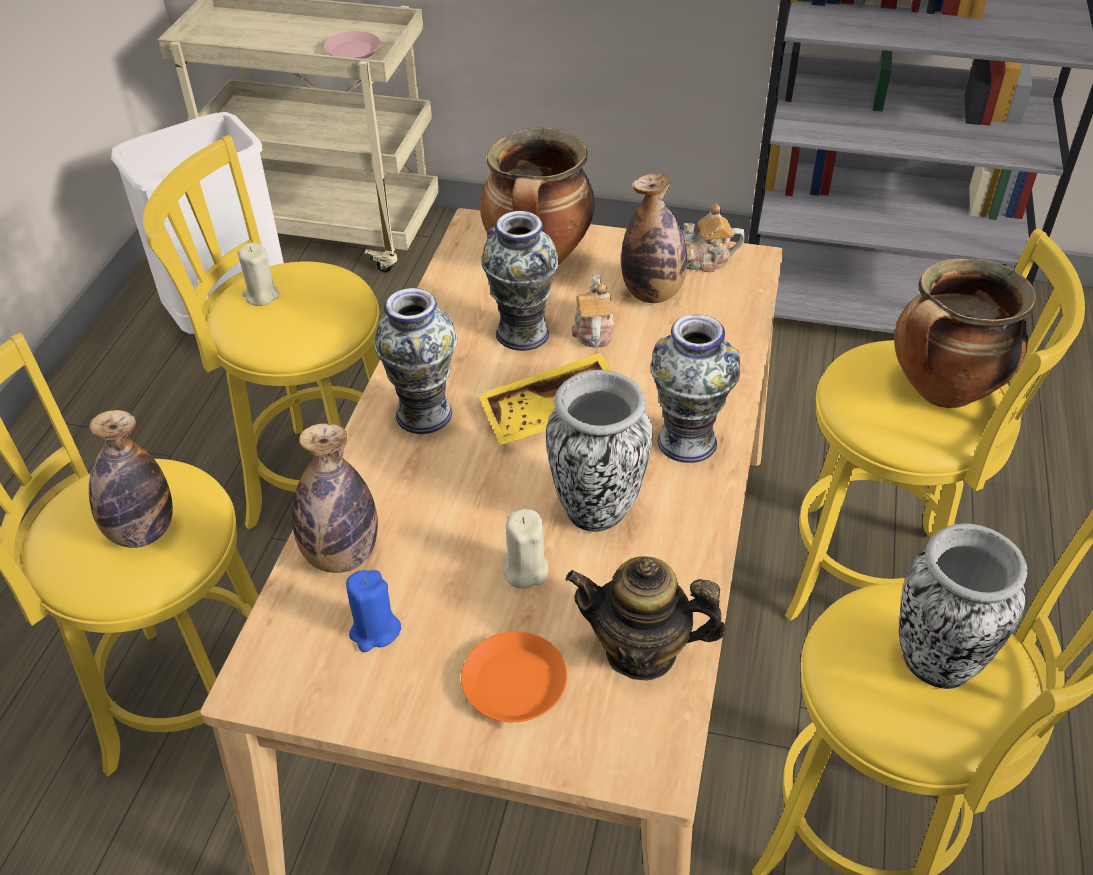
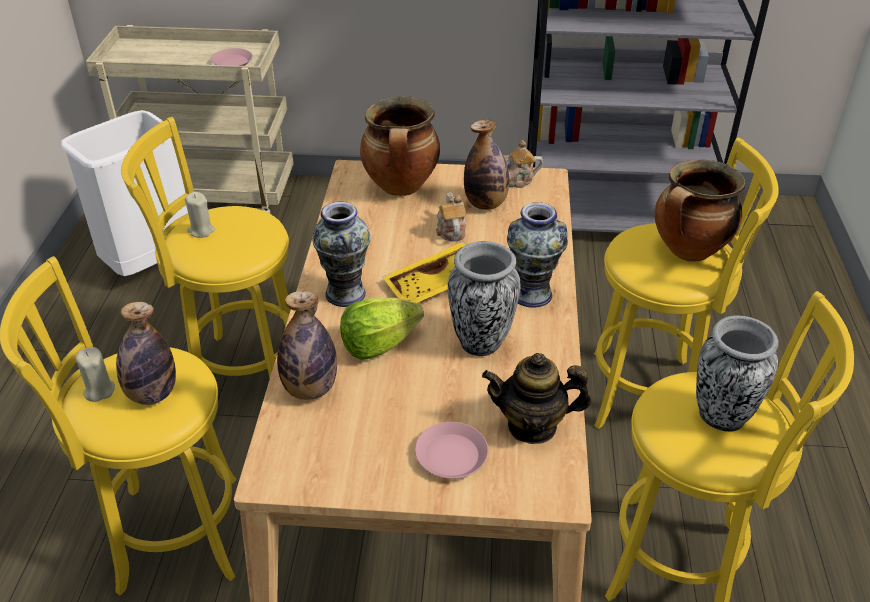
camera: 10 degrees left, 5 degrees down
(374, 631) = (346, 434): blue candle -> none
(452, 496) = (379, 344): none -> lettuce
(515, 682) = (451, 455): orange plate -> pink plate
(522, 333) = (401, 236): vase -> none
(525, 570) = (441, 385): beige candle -> beige candle (99, 390)

